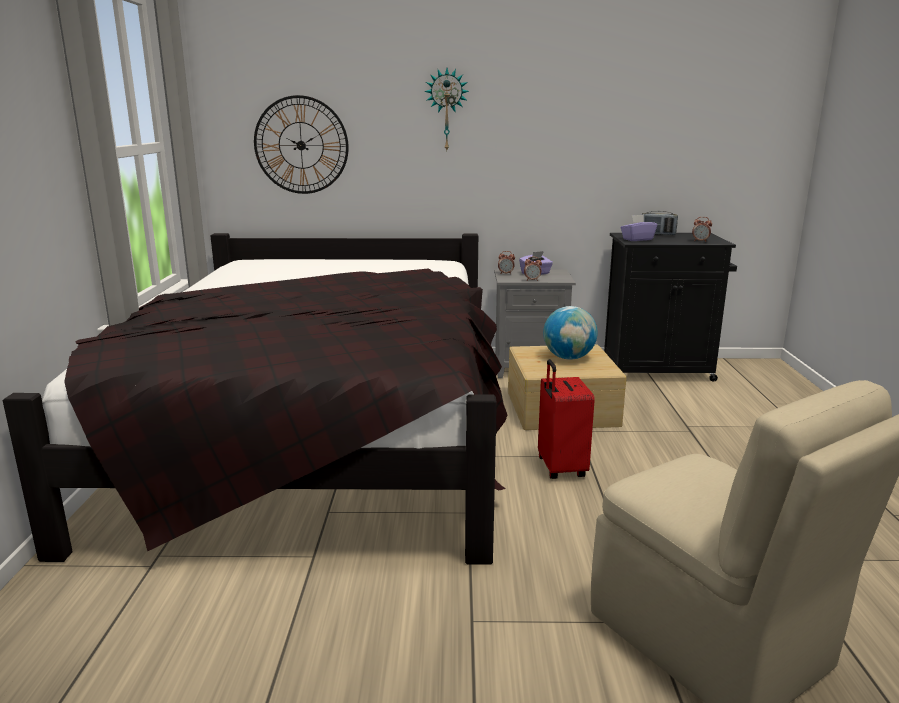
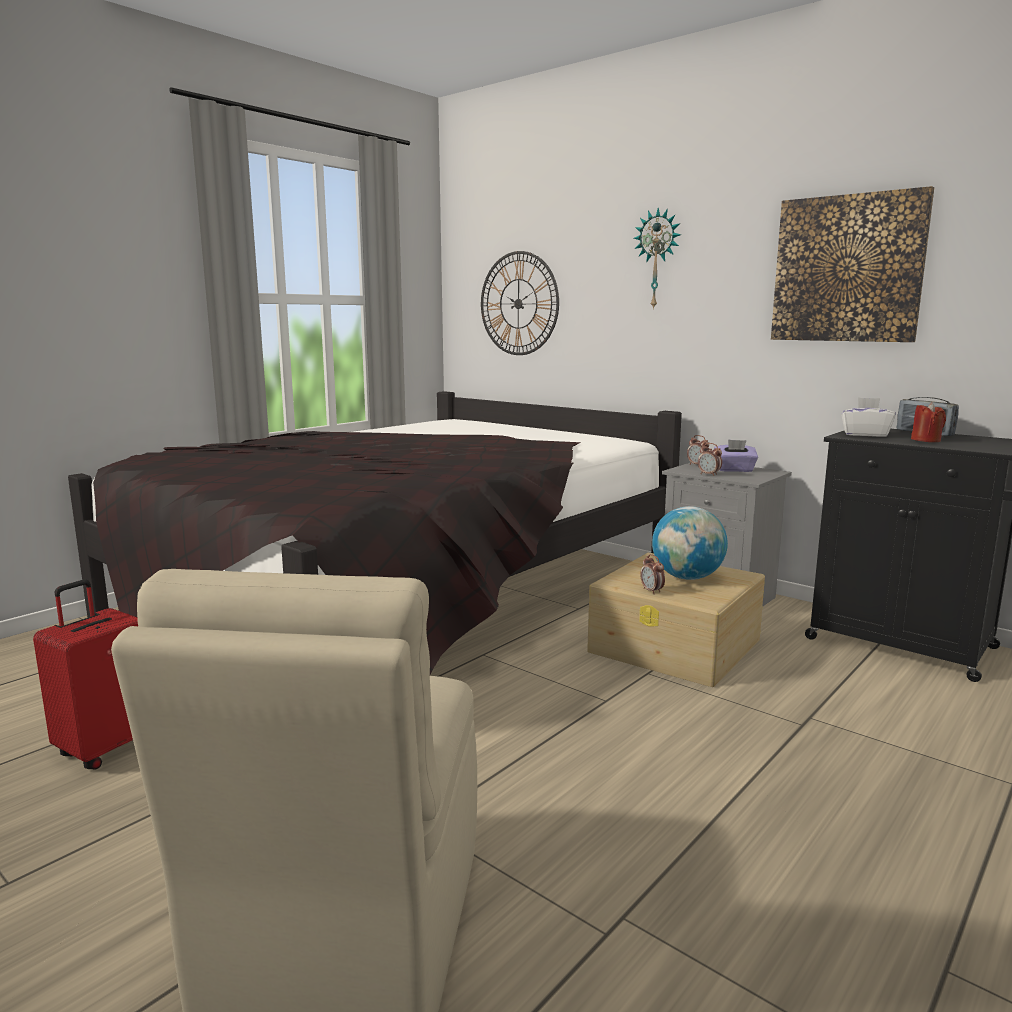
camera: 40 degrees right, 5 degrees down
(560, 468) = (549, 700): red suitcase -> red suitcase (107, 747)
(597, 124) = (847, 269): none -> picture
(637, 239) = (865, 434): purple tissue box -> white tissue box
(674, 239) = (926, 440): none -> red candle
(700, 241) = (963, 446): alarm clock -> alarm clock (652, 591)

